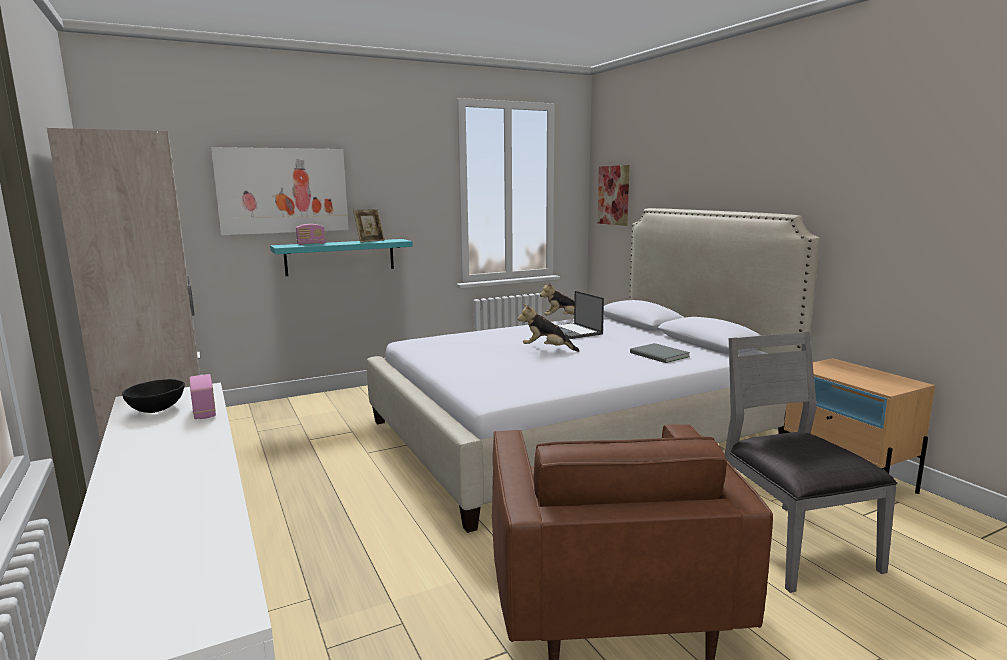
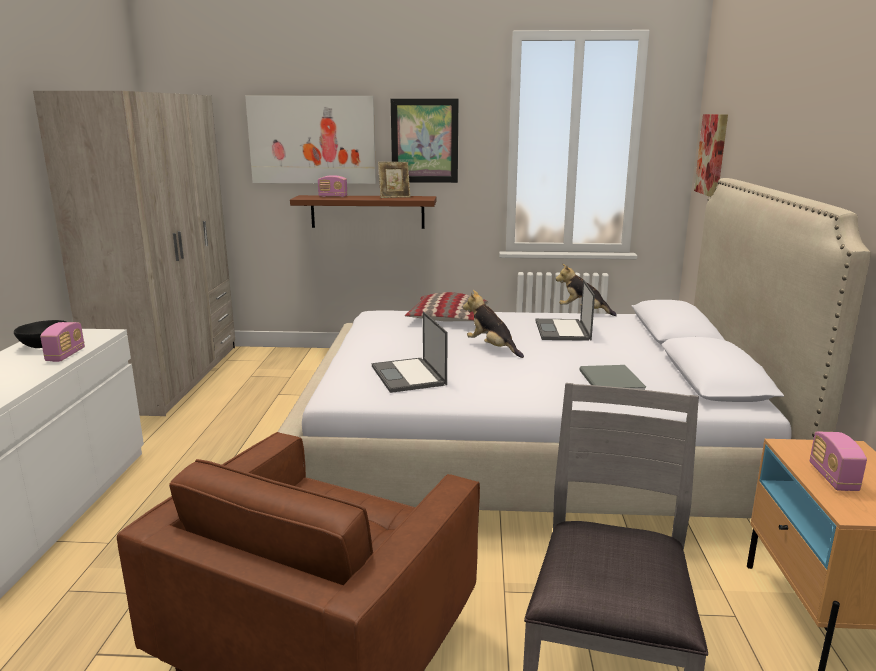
camera: 30 degrees right, 5 degrees up
(340, 257) = (367, 211): turquoise shelf -> brown shelf
(390, 190) = (424, 141): none -> picture
(477, 337) = (447, 320): none -> pillow
(523, 376) = (409, 376): none -> laptop
(852, 377) = (833, 478): none -> radio

